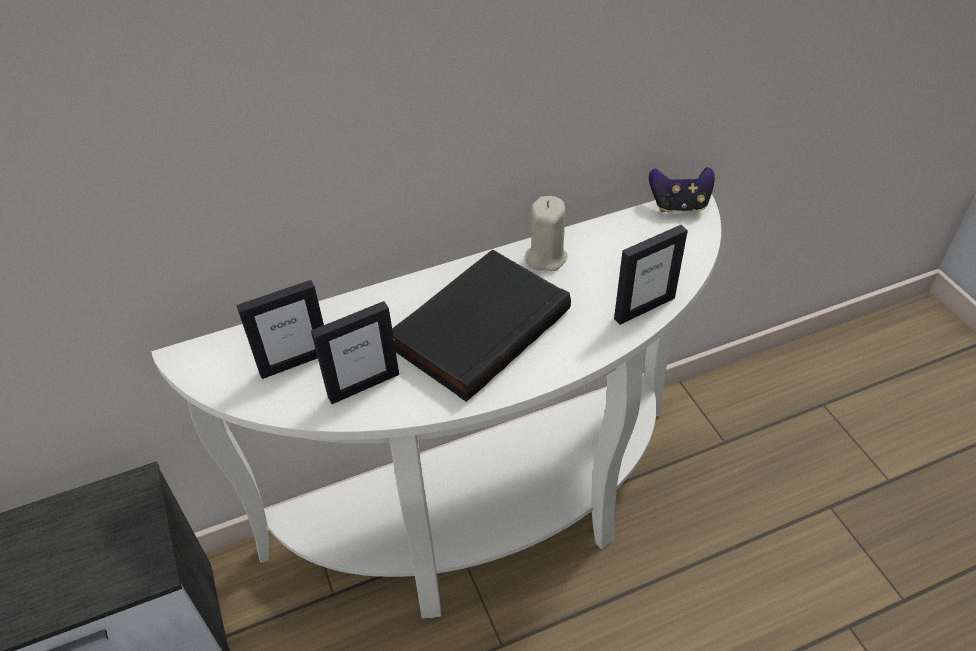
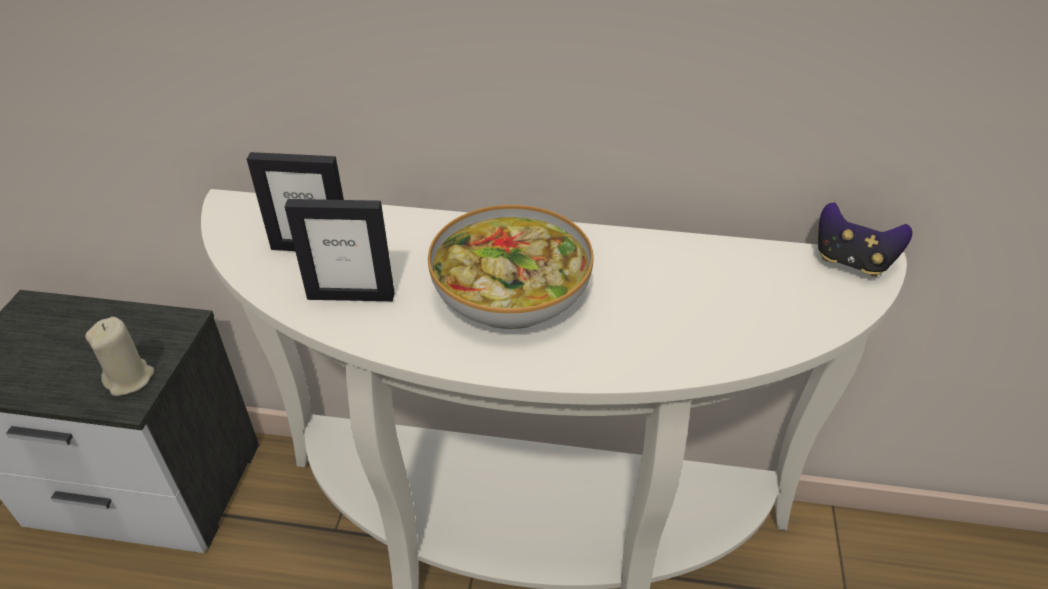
camera: 30 degrees right, 5 degrees down
(479, 327) = (511, 291): black book -> bowl
(545, 257) = (644, 253): beige candle -> beige candle (130, 378)
(644, 308) = (716, 351): picture frame -> none

